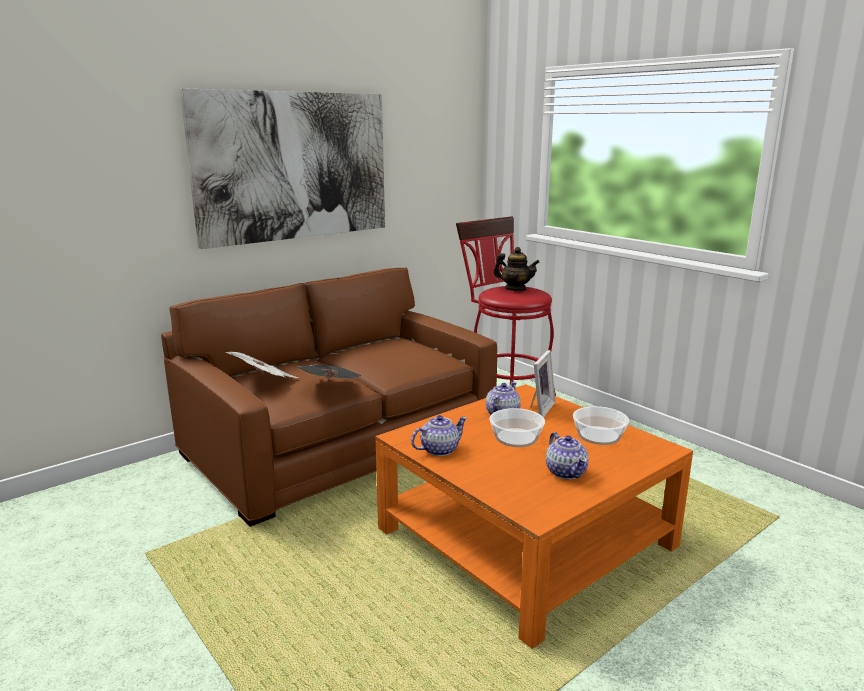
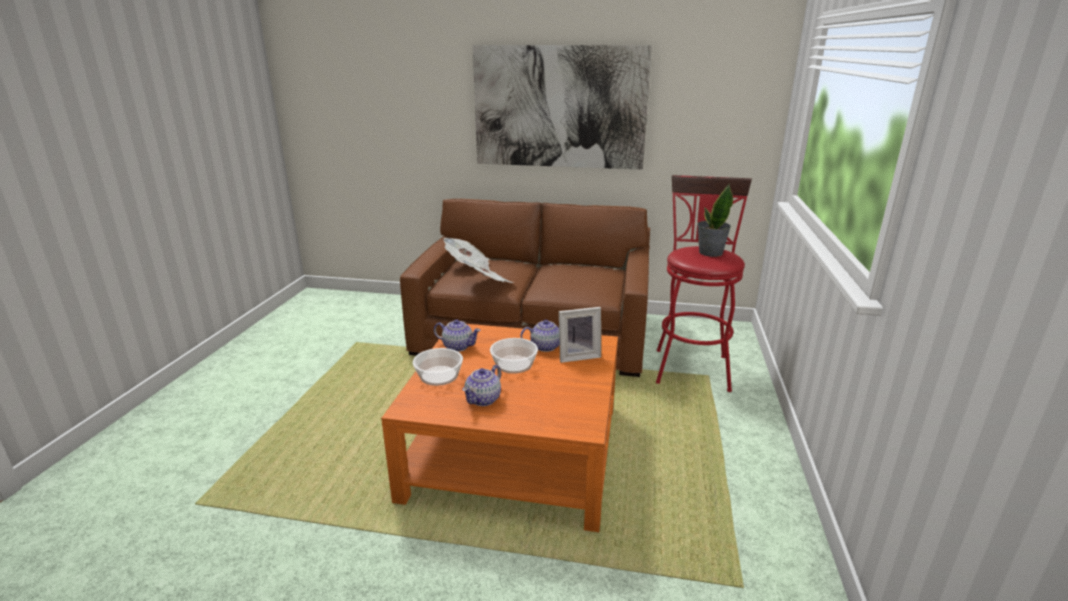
camera: 50 degrees right, 5 degrees up
(515, 289) = (710, 252): teapot -> potted plant
(599, 435) = (567, 393): bowl -> bowl (438, 375)

